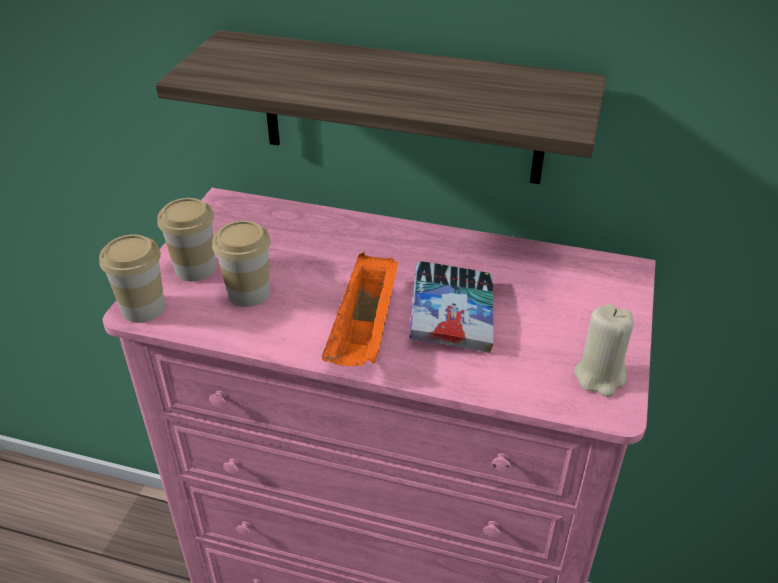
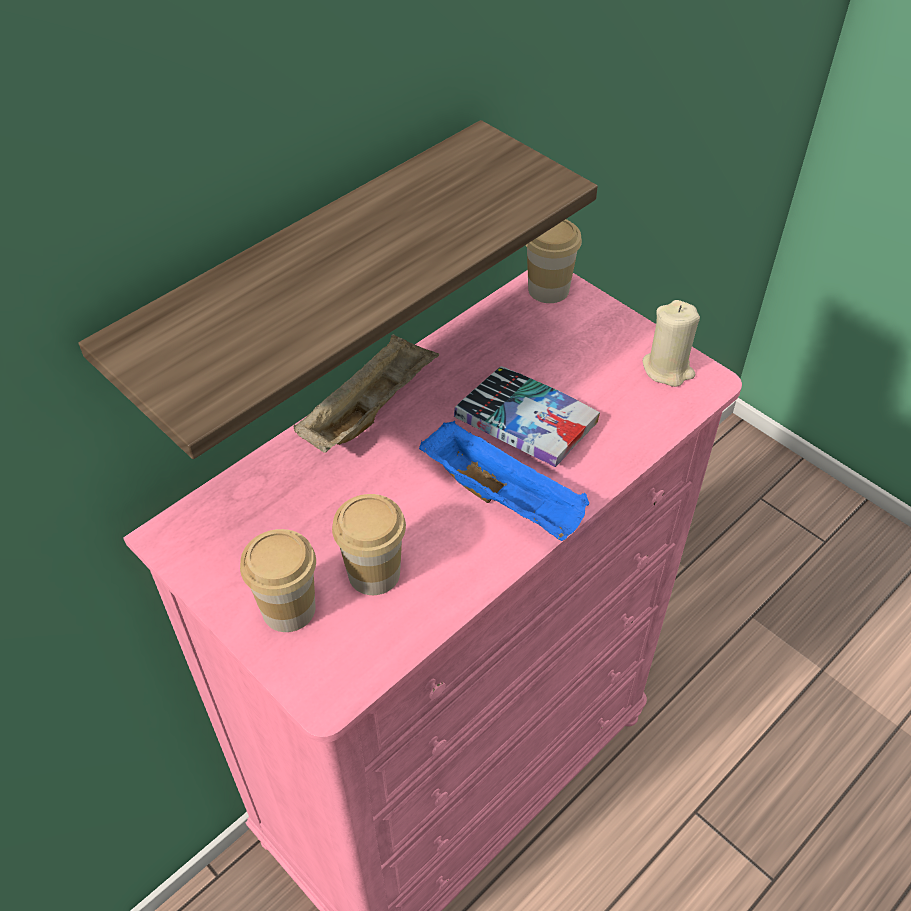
camera: 60 degrees left, 10 degrees up
(143, 308) = (327, 685): cup -> cup (548, 289)
(364, 331) = (505, 499): orange tray -> blue tray
(394, 235) = (369, 410): none -> beige tray

